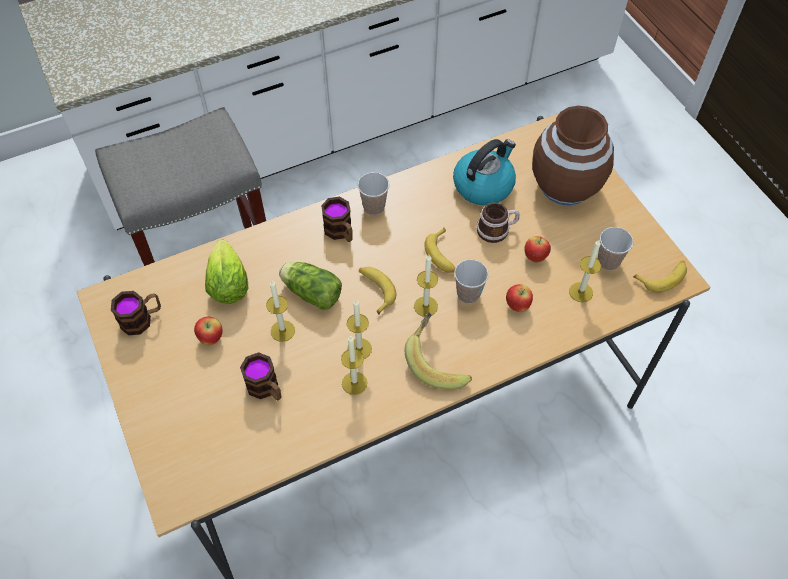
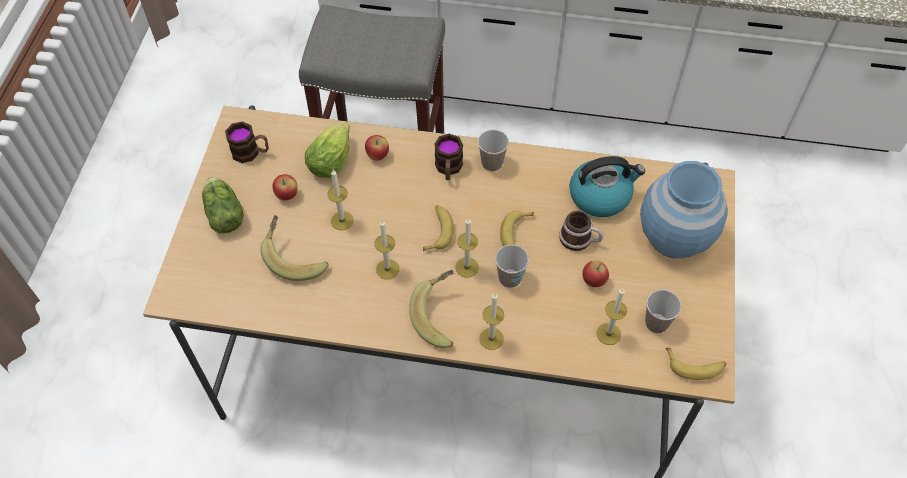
camera: 35 degrees right, 0 degrees up
(266, 389) = (295, 257): mug -> banana
(310, 292) = (386, 203): lettuce -> lettuce (223, 212)
(354, 383) = (362, 293): candle -> candle (491, 338)
(517, 306) = (543, 312): apple -> apple (377, 155)
(565, 186) = (675, 236): brown vase -> blue vase

